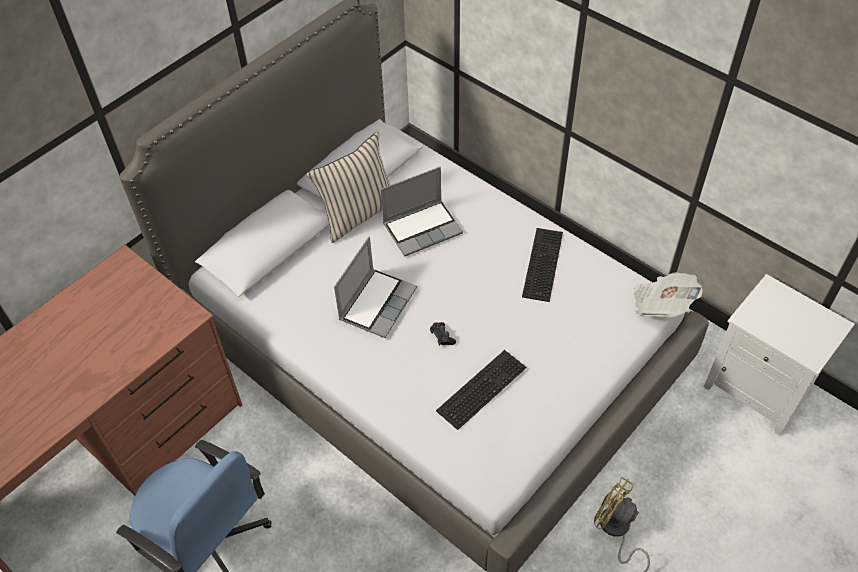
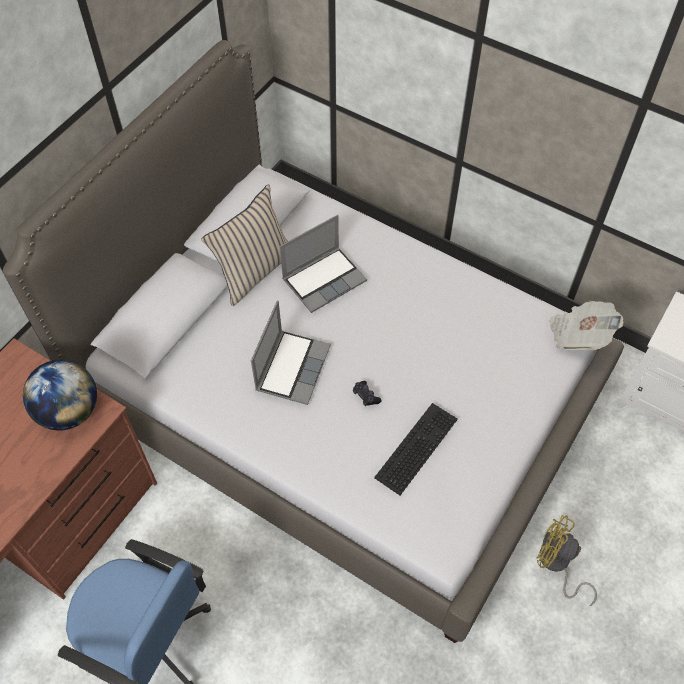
camera: 10 degrees left, 5 degrees up
(162, 313) = (69, 411): none -> globe
(541, 263) = (452, 304): keyboard -> none

